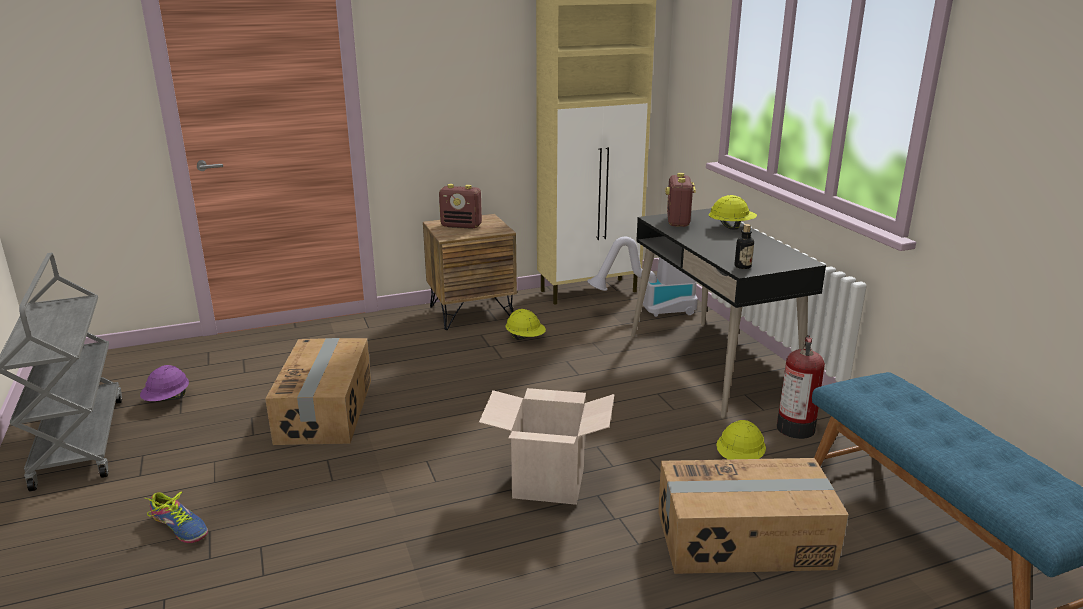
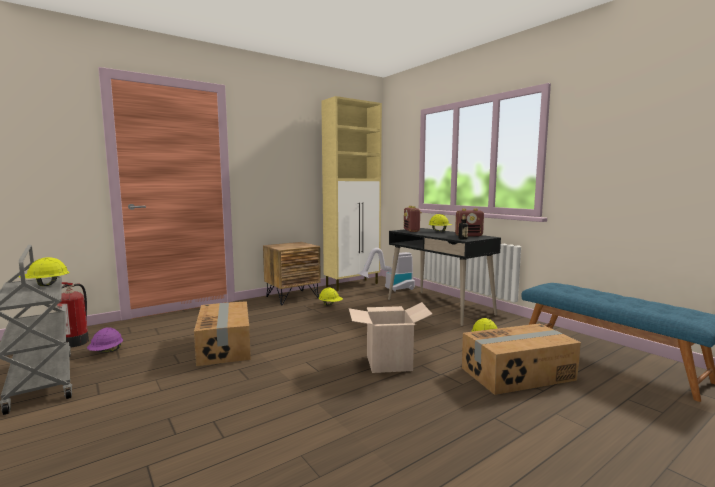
camera: 15 degrees left, 15 degrees down
(71, 317) = (45, 285): none -> yellow hard hat
(180, 526) = (143, 418): shoe -> none
(461, 226) = (287, 245): radio -> radio (469, 236)
(795, 427) = (501, 325): fire extinguisher -> fire extinguisher (76, 342)

